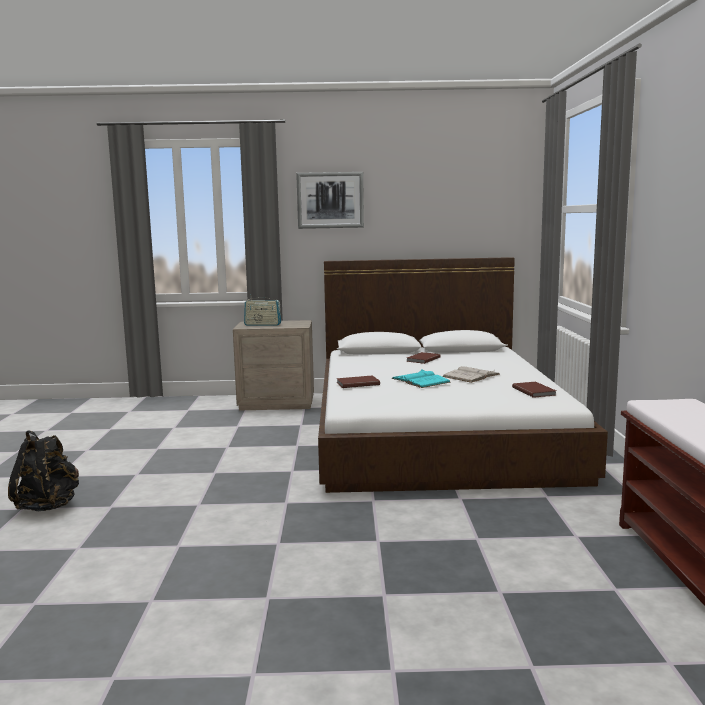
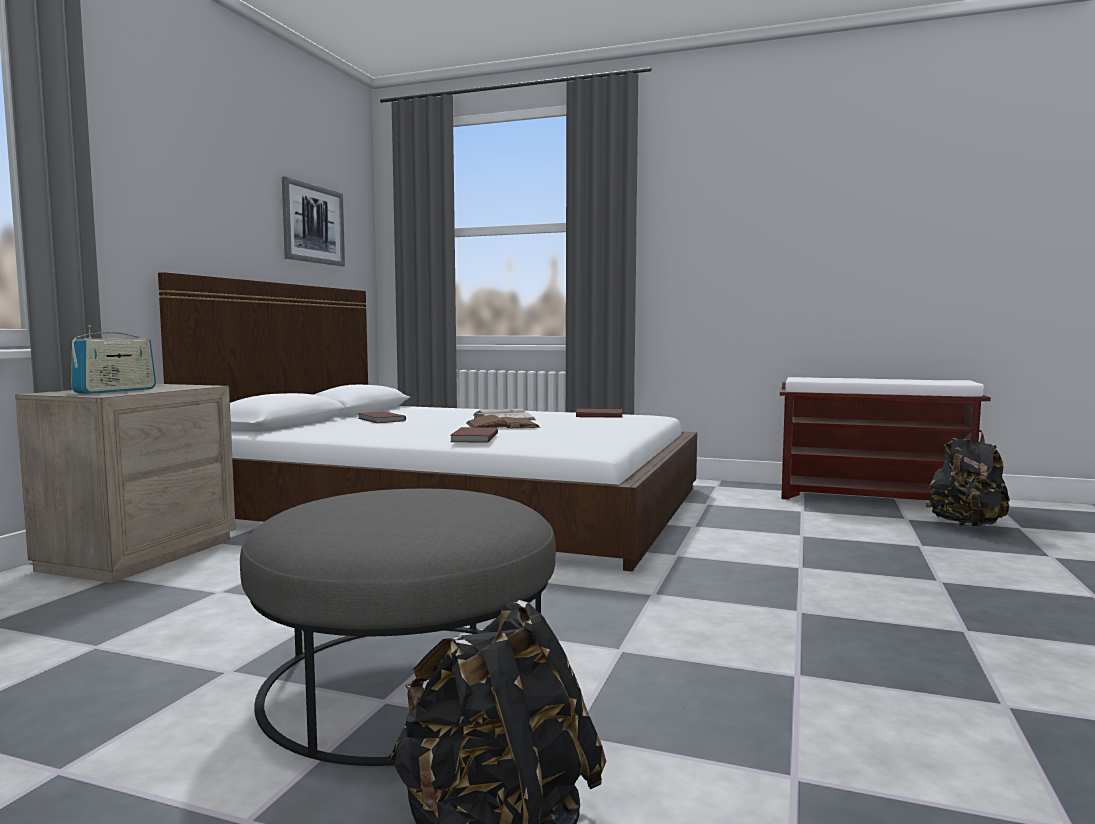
camera: 70 degrees left, 5 degrees down
(151, 474) = (406, 683): none -> grey ottoman
(330, 200) = (155, 162): picture -> picture (313, 224)
(420, 380) = (502, 425): turquoise book -> brown book
(628, 624) = (966, 525): none -> black backpack

